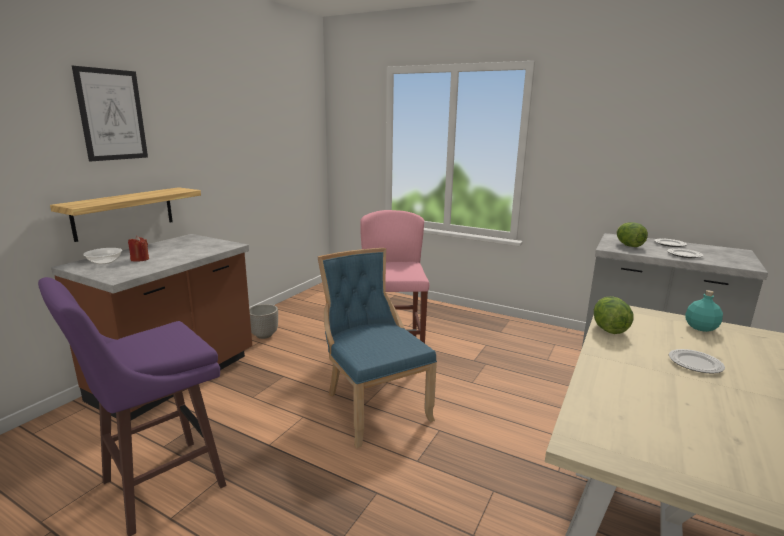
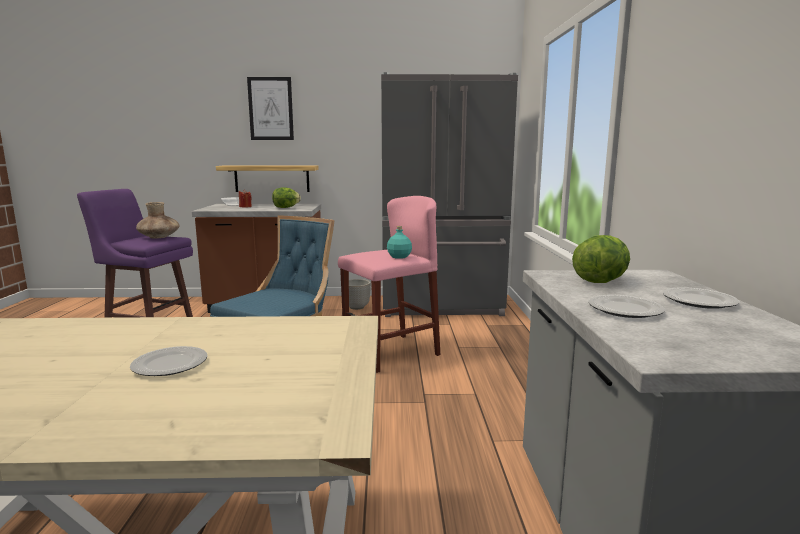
camera: 60 degrees right, 5 degrees down
(160, 334) = (159, 237): none -> brown vase
(319, 305) = (441, 306): none -> grey fridge
(609, 329) = (263, 323): lettuce -> lettuce (285, 207)
(700, 327) = (322, 370): turquoise bottle -> turquoise bottle (399, 257)

